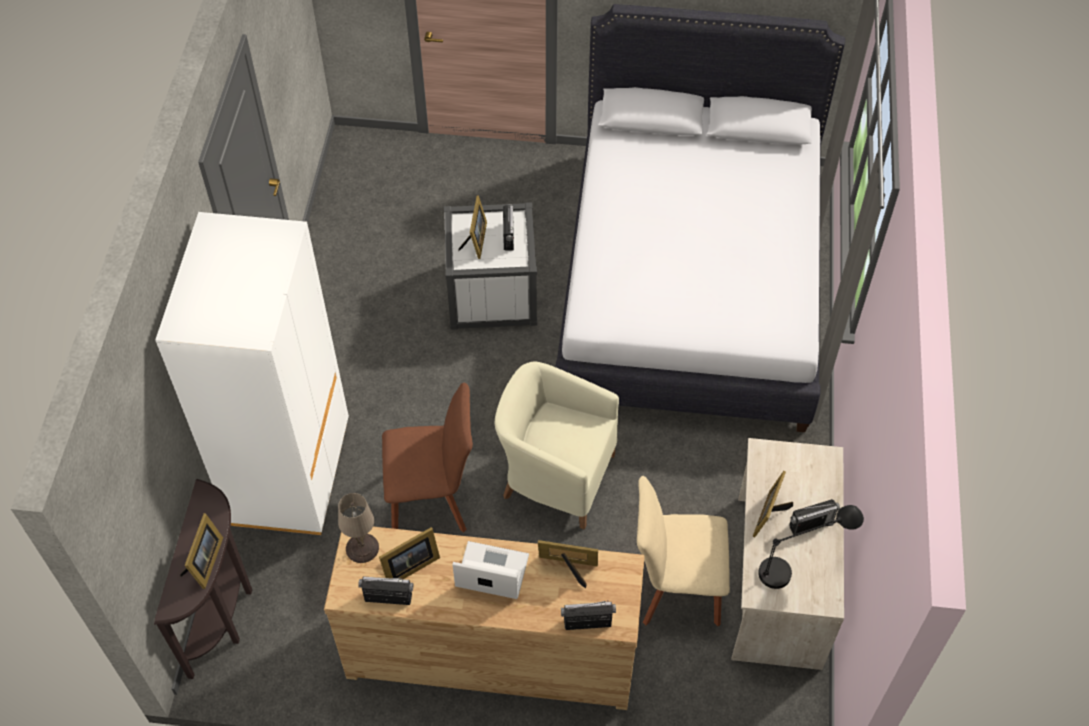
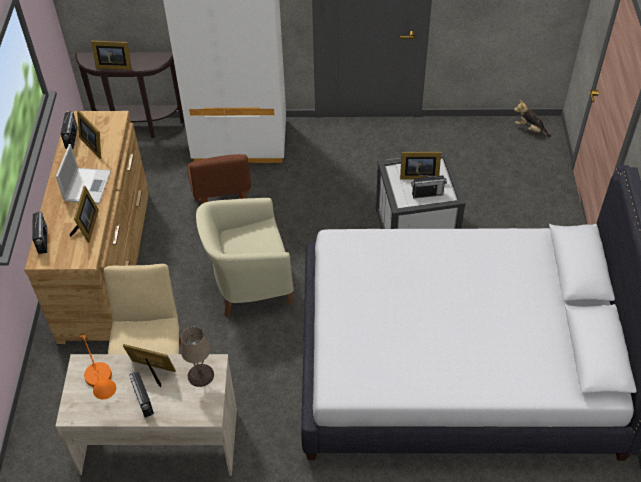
camera: 85 degrees right, 5 degrees down
(351, 157) = (530, 129): none -> plush toy
(361, 548) = (109, 121): beige table lamp -> beige table lamp (200, 375)
(555, 476) = (249, 284): beige armchair -> beige armchair turned 120 degrees counterclockwise
(801, 564) = (106, 394): black table lamp -> orange table lamp

